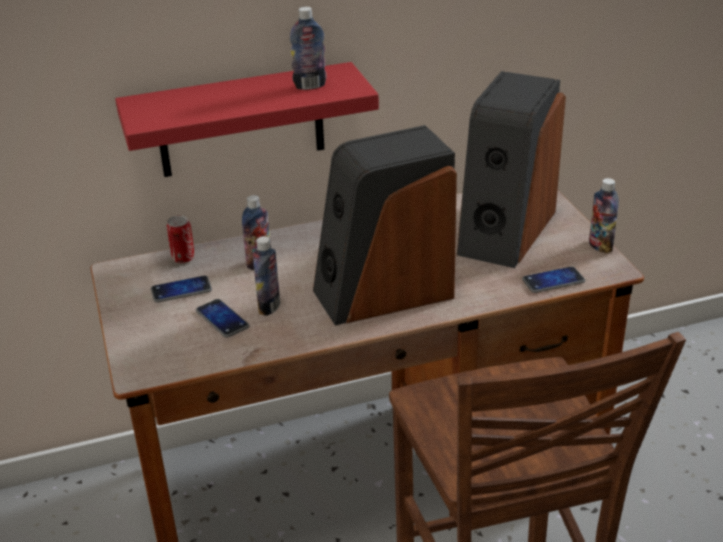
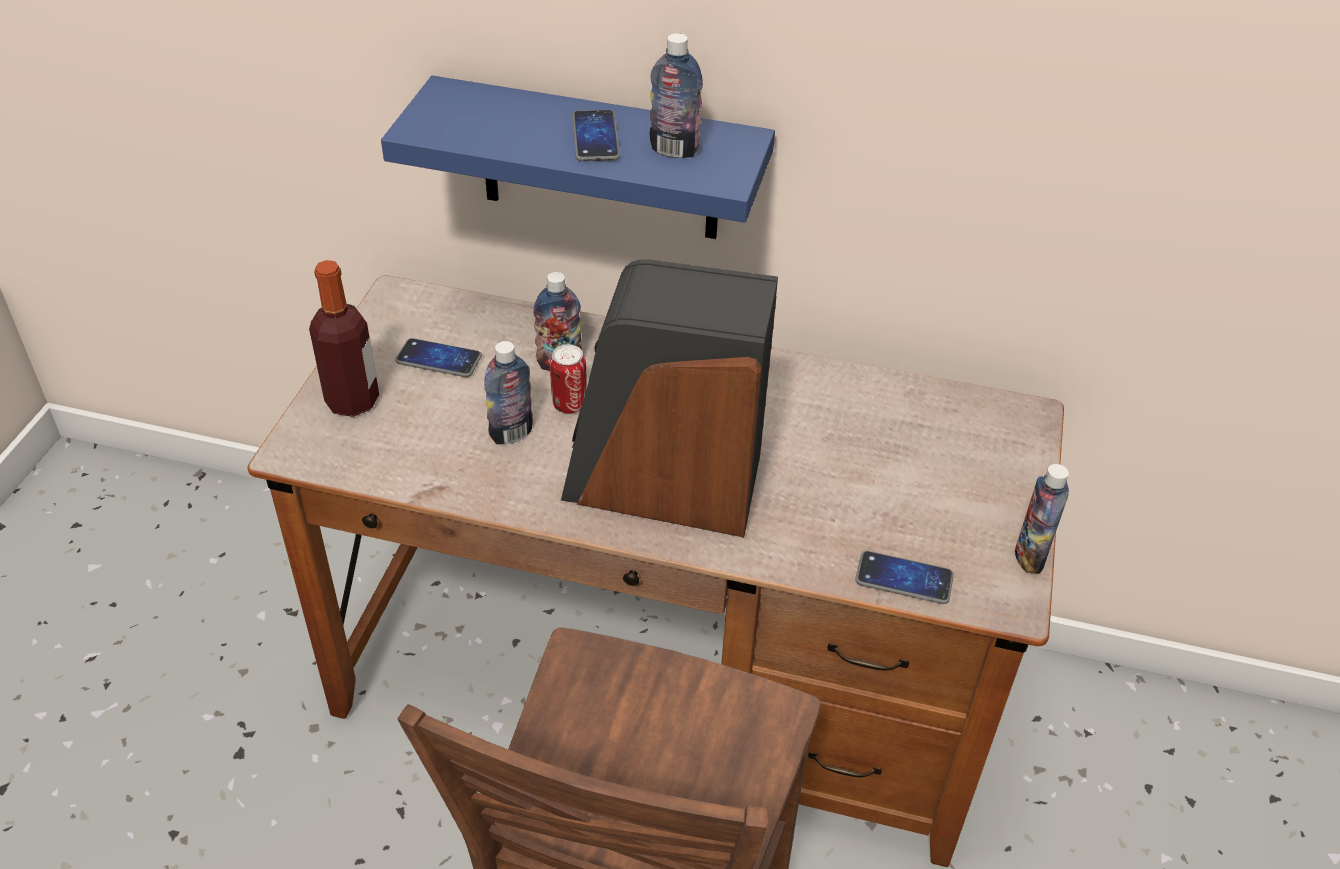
camera: 30 degrees right, 10 degrees up
(148, 332) = (352, 401): none -> bottle
(183, 258) = (482, 314): can -> can (569, 404)
(222, 319) = (444, 424): phone -> phone (595, 137)
(241, 121) = (600, 161): red shelf -> blue shelf
(505, 231) = (914, 465): speaker -> none

